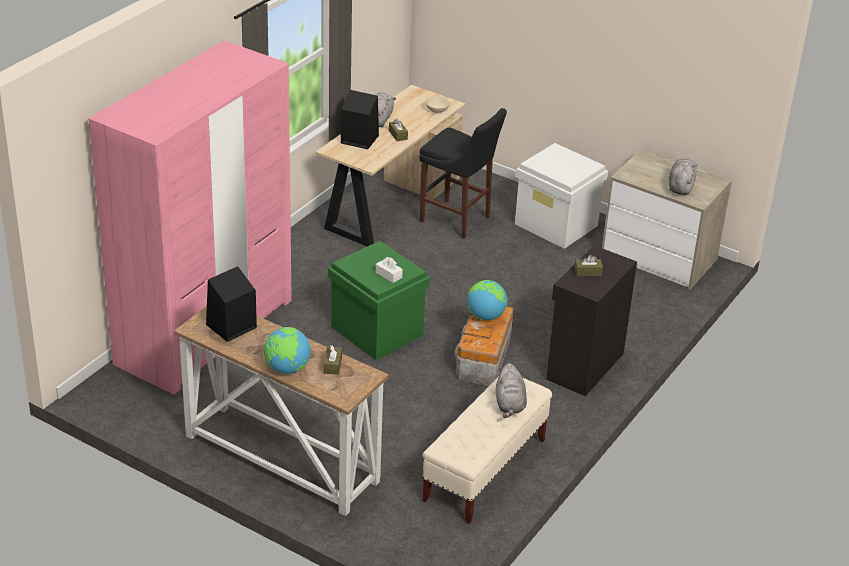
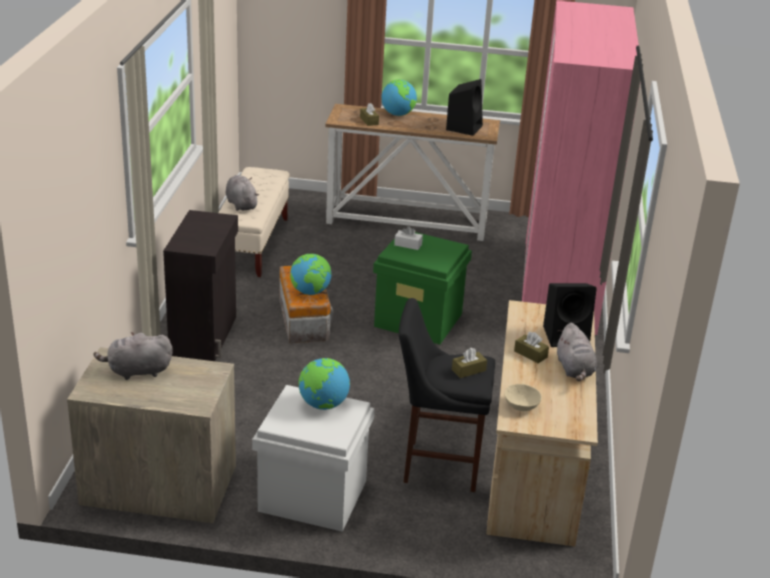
camera: 155 degrees right, 5 degrees down
(553, 168) = (323, 405): none -> globe
(588, 272) = (209, 231): brown tissue box -> brown tissue box (468, 370)
(680, 186) = (137, 371): grey plush toy -> grey plush toy turned 90 degrees clockwise

